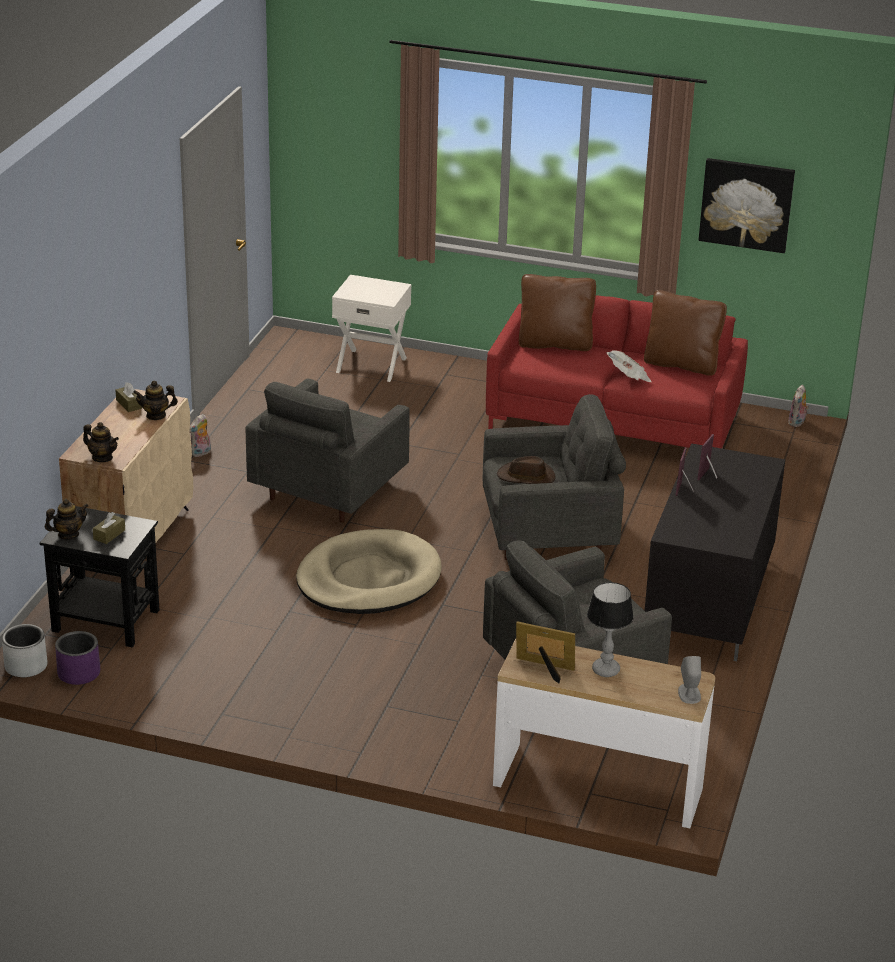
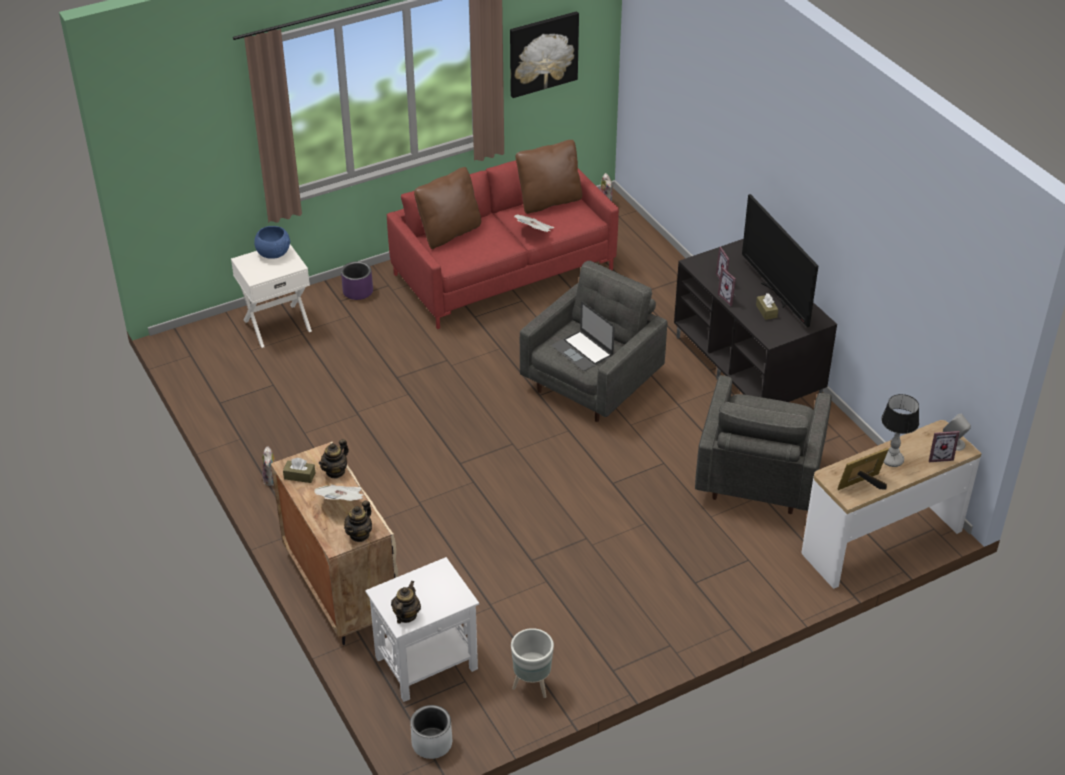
camera: 45 degrees left, 10 degrees up
(79, 673) = (476, 718): purple planter -> purple planter (358, 291)
(102, 457) = (359, 534): teapot -> teapot turned 135 degrees clockwise
(107, 621) = (427, 663): black side table -> white side table
(109, 534) = (434, 593): brown tissue box -> brown tissue box (766, 311)
(127, 434) = (342, 501): none -> newspaper
(149, 682) = (532, 686): none -> grey planter
(327, 491) = (408, 449): grey armchair -> none
(368, 579) = (541, 498): beige dog bed -> none
(386, 286) = (274, 253): none -> blue bowl
(526, 477) = (582, 351): brown hat -> laptop
(655, 694) = (939, 456): none -> picture frame
(735, 510) = (776, 294): none -> television

